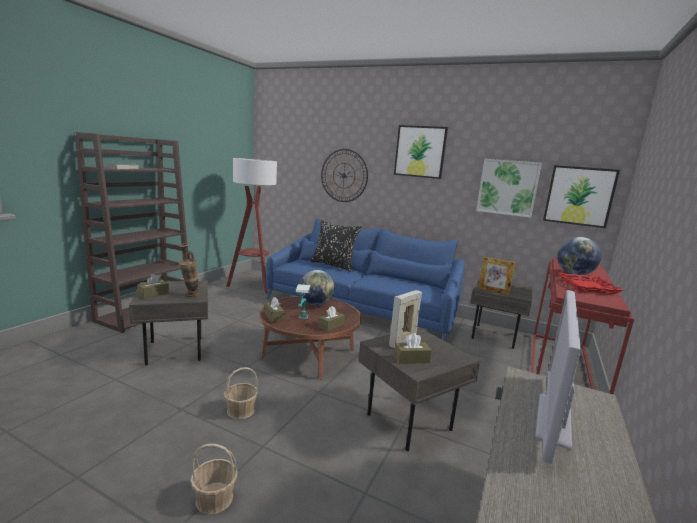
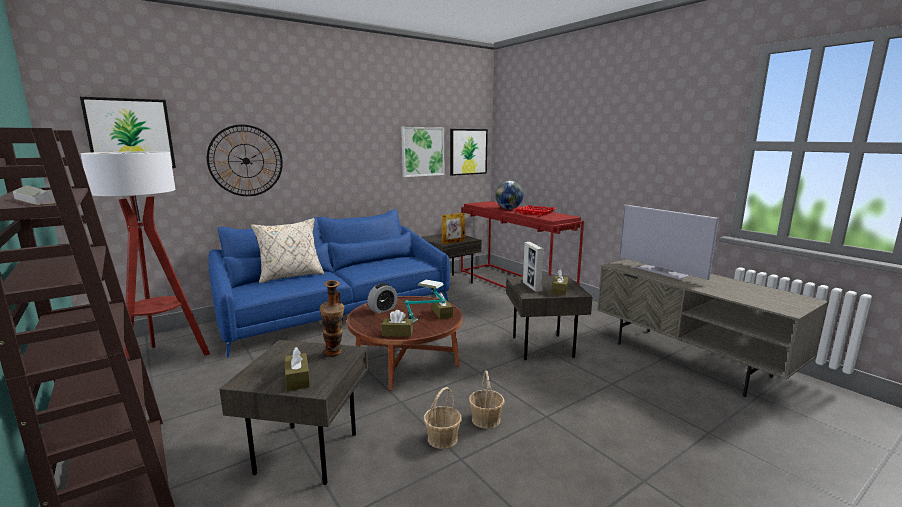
camera: 60 degrees left, 0 degrees up
(214, 499) = (606, 451): basket -> basket (443, 438)
(316, 304) = (383, 309): globe -> alarm clock
(333, 265) = (290, 276): black pillow -> beige pillow
(420, 151) = (340, 123): picture -> picture (130, 134)

